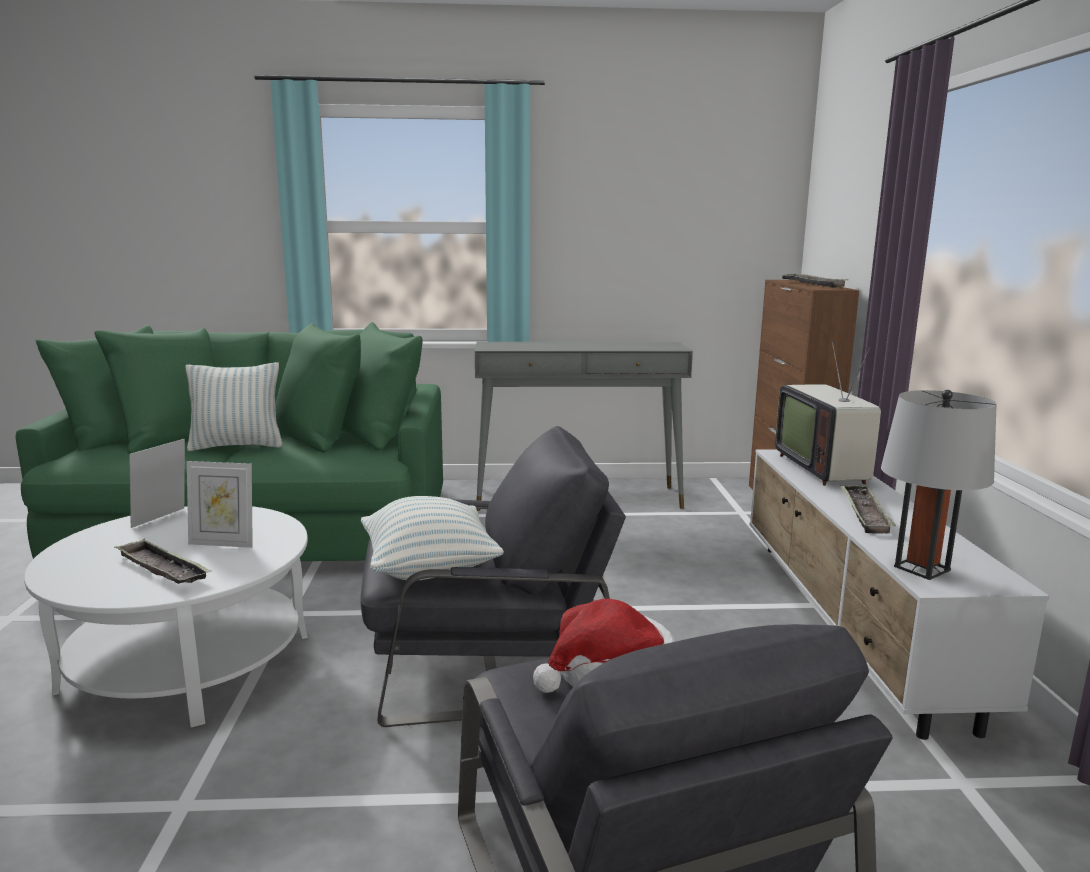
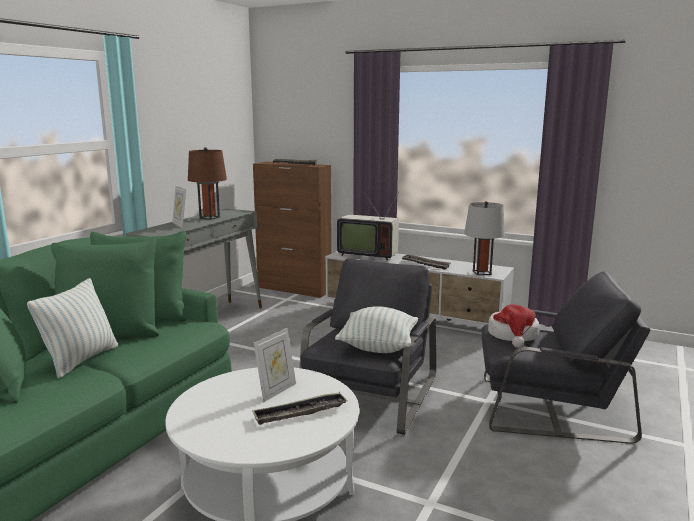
camera: 60 degrees left, 0 degrees up
(162, 518) = (195, 408): picture frame -> picture frame (180, 224)
(608, 346) = (209, 217): none -> brown table lamp

